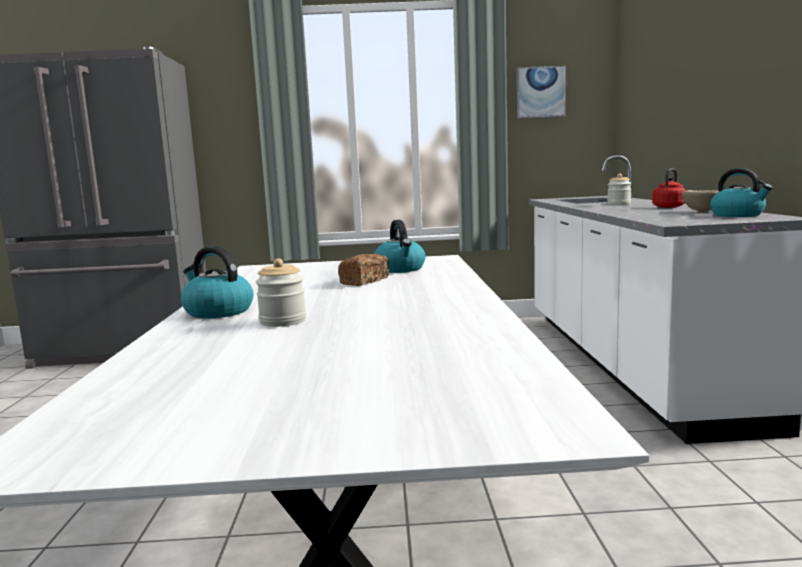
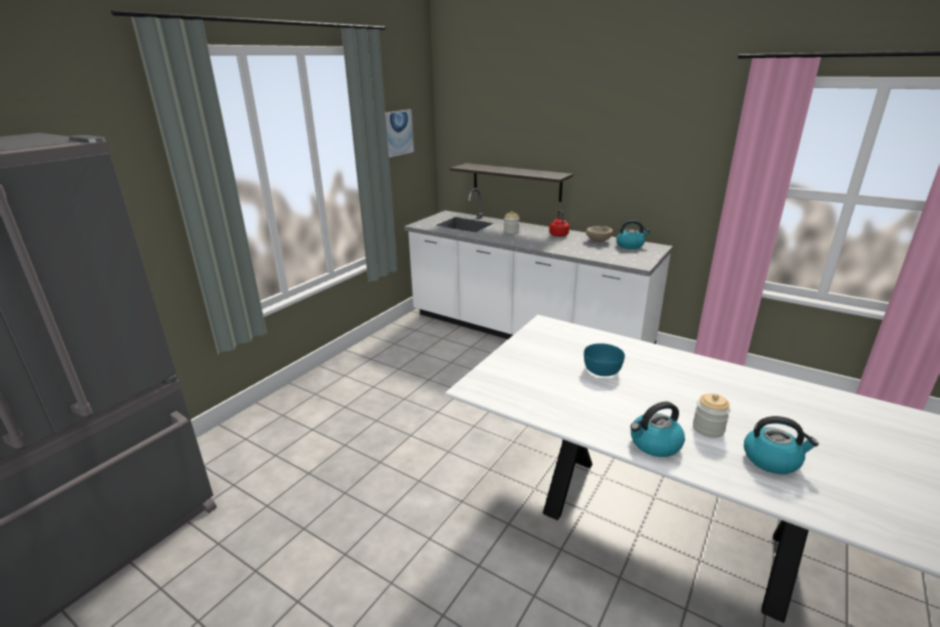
camera: 55 degrees left, 15 degrees up
(364, 281) = (601, 370): bread -> turquoise bowl
(400, 269) = (571, 347): kettle -> kettle (772, 459)
(667, 143) = (516, 182): none -> shelf

